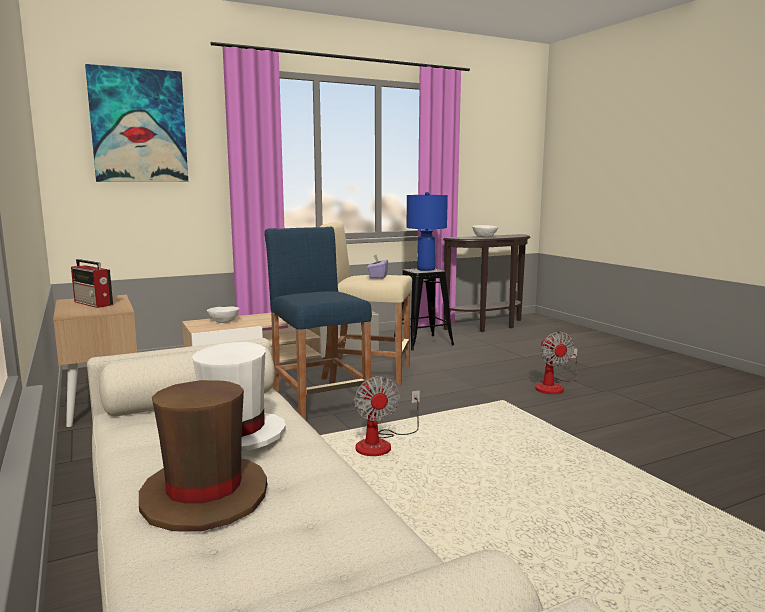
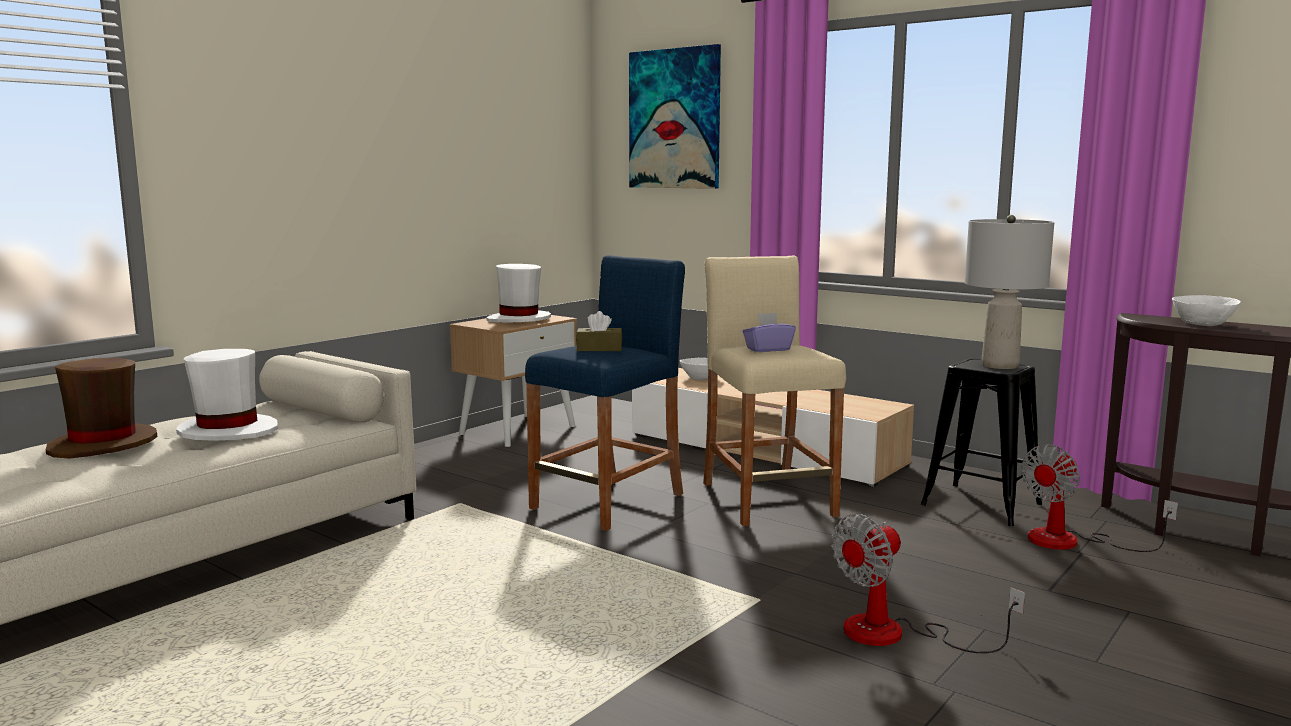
camera: 65 degrees right, 0 degrees up
(93, 303) = (519, 320): radio -> white hat
(323, 293) = (599, 349): none -> brown tissue box
(381, 444) = (514, 552): fan -> fan (1071, 542)
(426, 269) = (999, 365): blue table lamp -> grey table lamp

